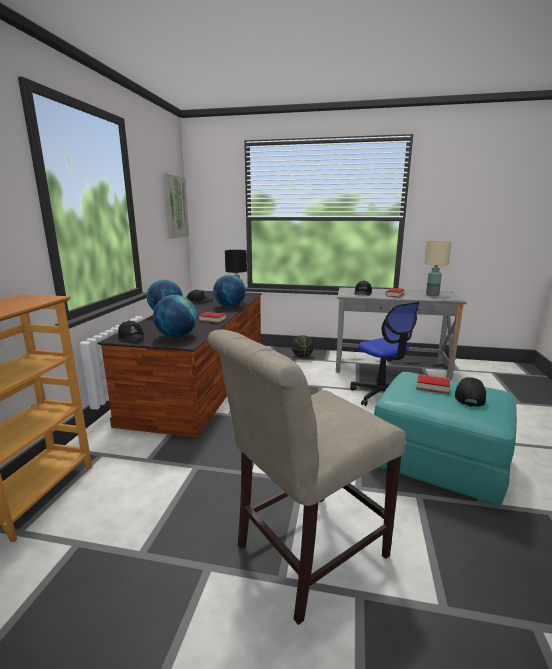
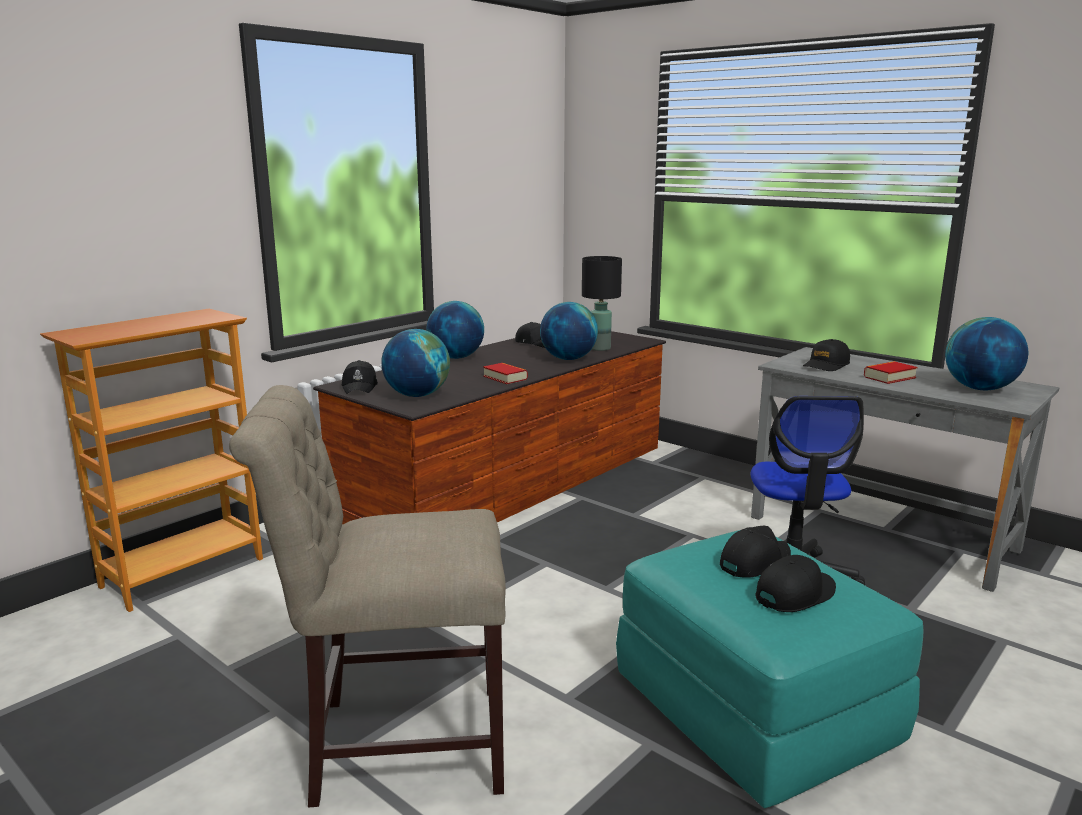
camera: 30 degrees right, 0 degrees up
(175, 207) = (532, 174): picture -> none
(302, 356) = (721, 476): basketball -> none
(432, 295) = (979, 389): beige table lamp -> globe
(432, 387) = (754, 562): book -> black cap

